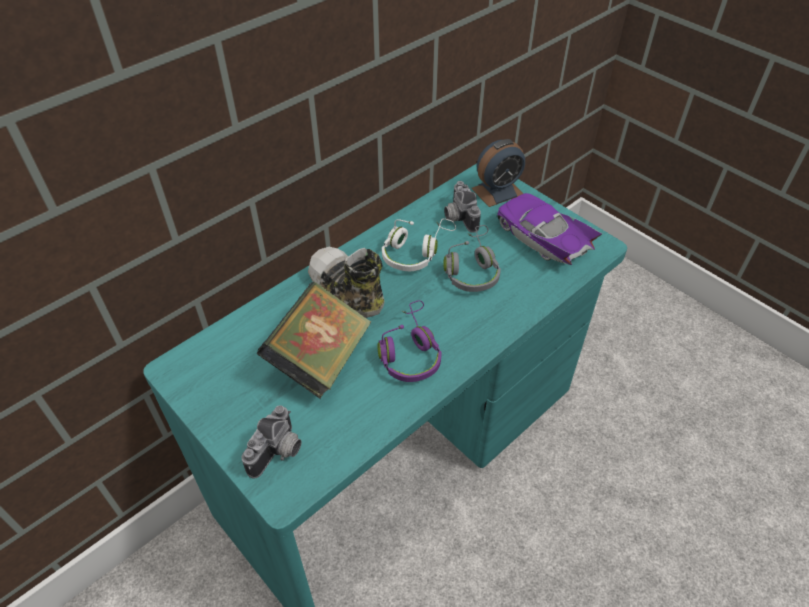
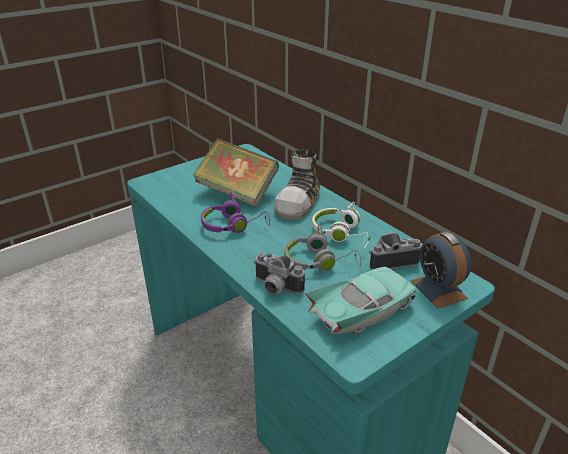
camera: 95 degrees right, 15 degrees down
(278, 453) = (173, 180): camera -> camera (275, 287)
(346, 290) = (299, 202): shoe -> shoe turned 150 degrees clockwise
(542, 239) = (362, 311): purple toy car -> turquoise toy car

